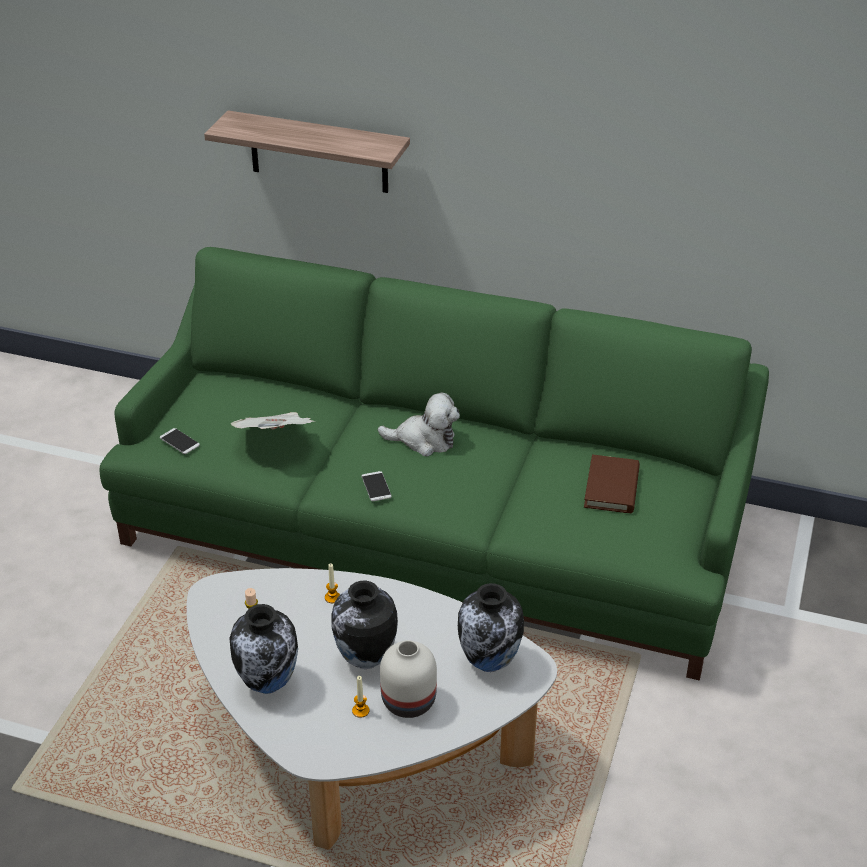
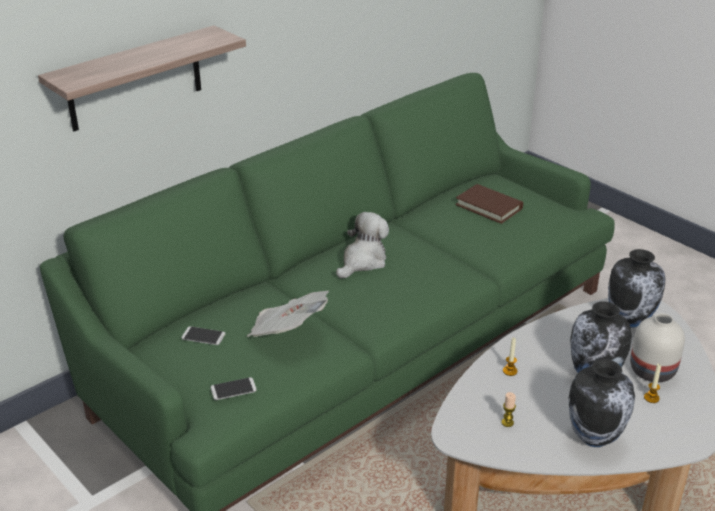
camera: 60 degrees left, 5 degrees down
(376, 487) = (400, 301): phone -> phone (203, 336)

